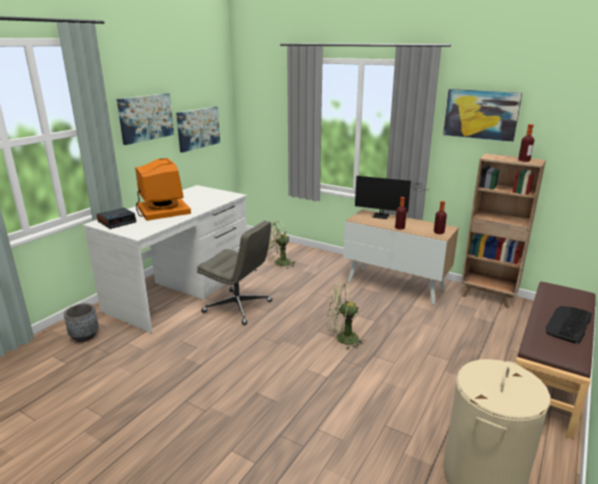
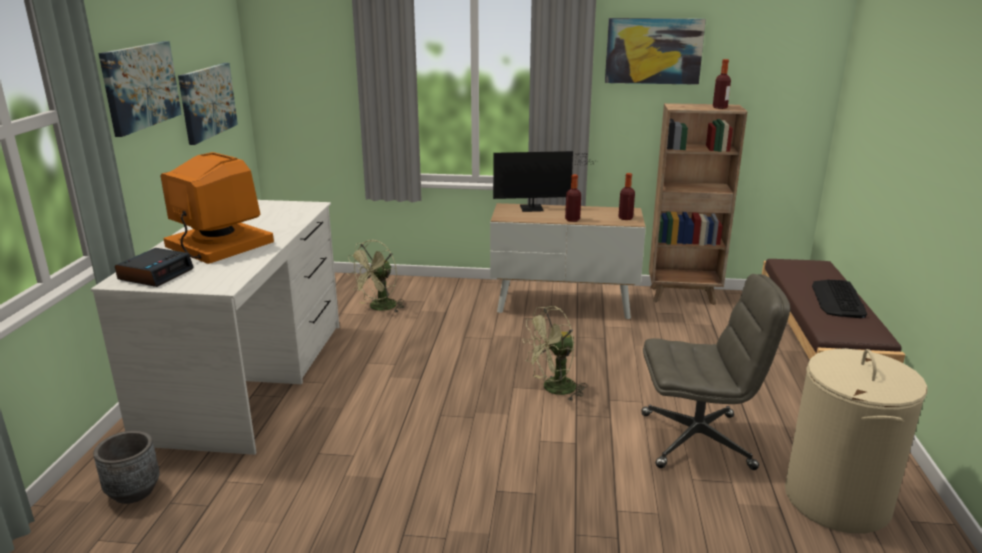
camera: 25 degrees left, 0 degrees up
(238, 307) = (368, 382): grey office chair -> grey office chair (698, 440)

